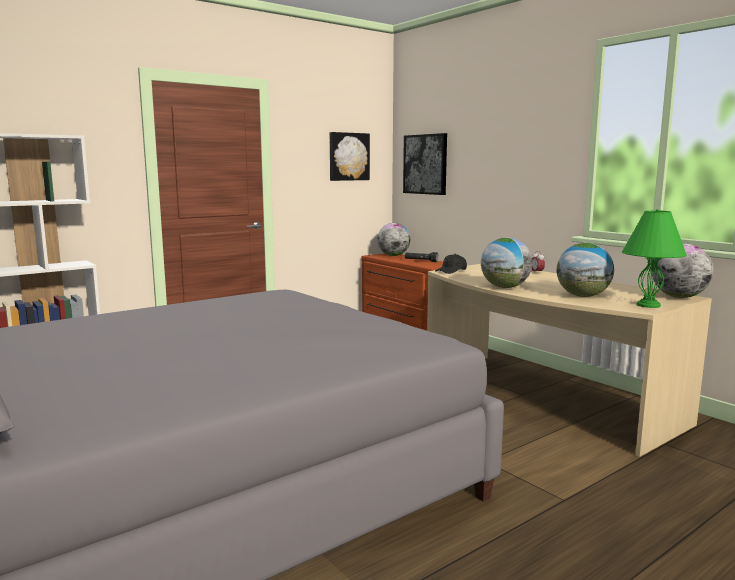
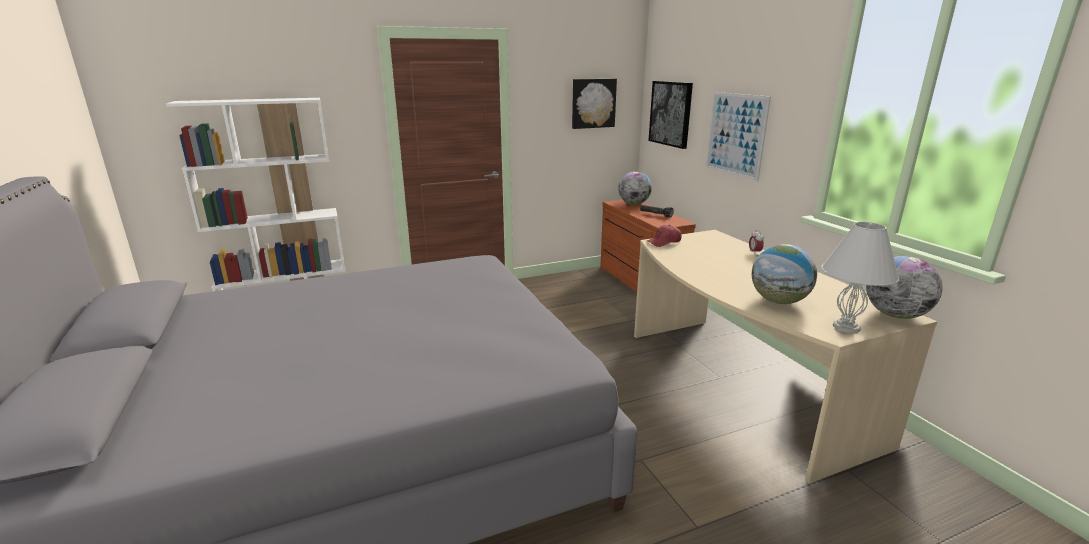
camera: 15 degrees right, 10 degrees up
(451, 271) = (664, 242): black cap -> red cap
(497, 174) = (736, 134): none -> picture
(505, 287) = (701, 276): globe -> none
(649, 305) = (847, 327): green table lamp -> white table lamp

